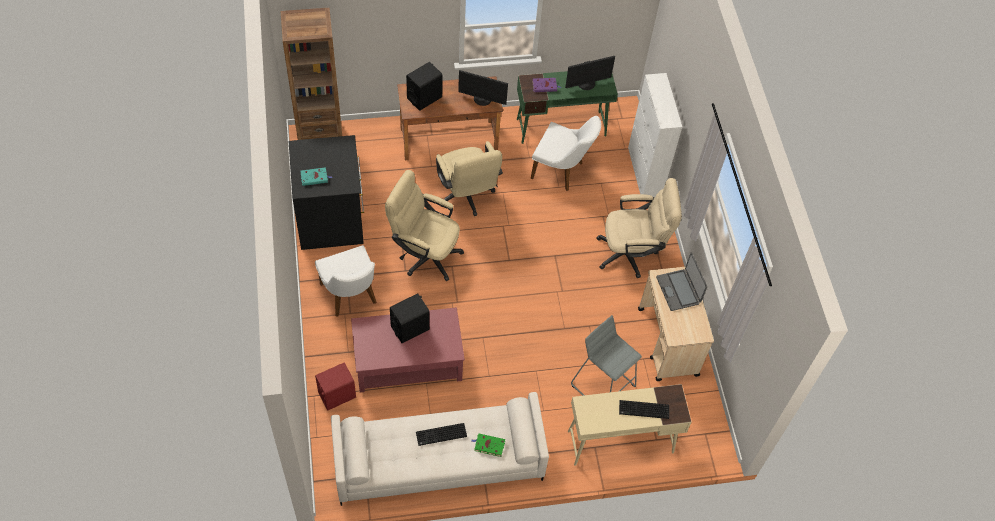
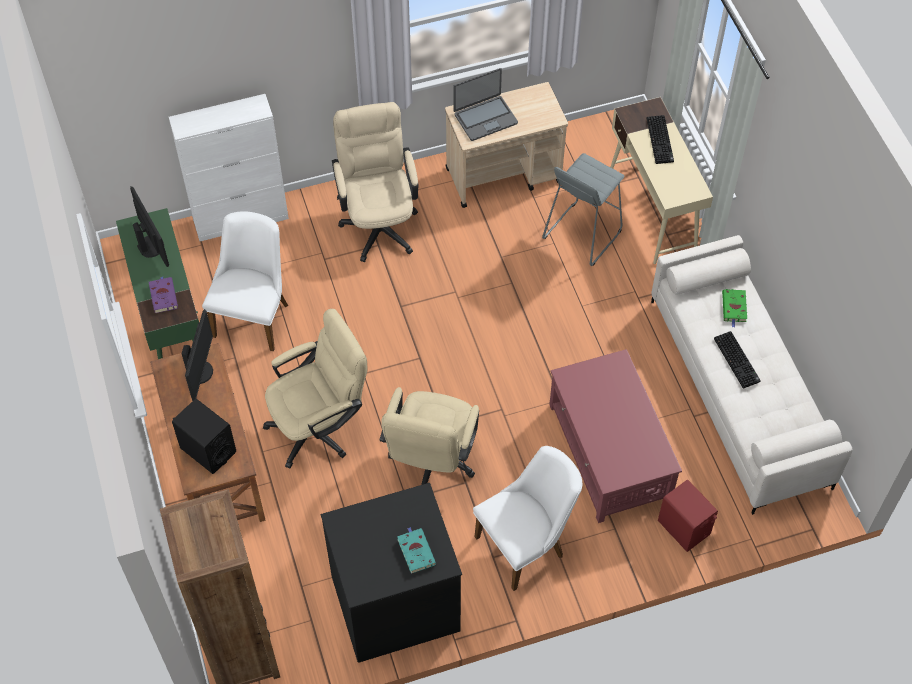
camera: 95 degrees left, 0 degrees up
(410, 328) = (598, 418): black speaker -> none

